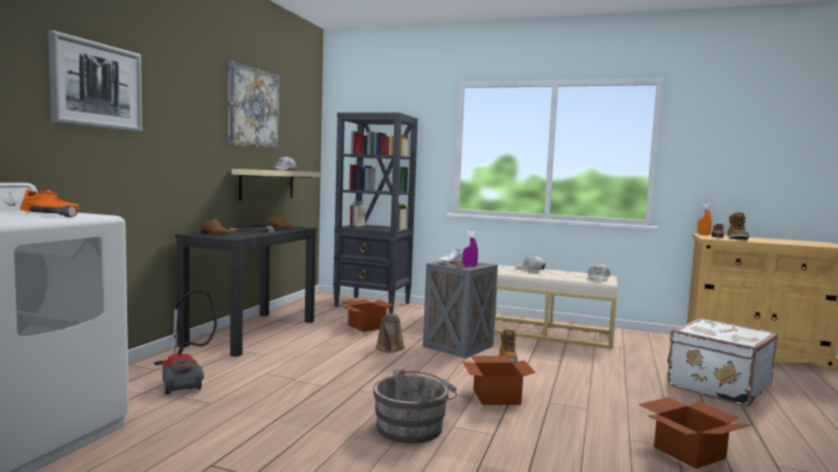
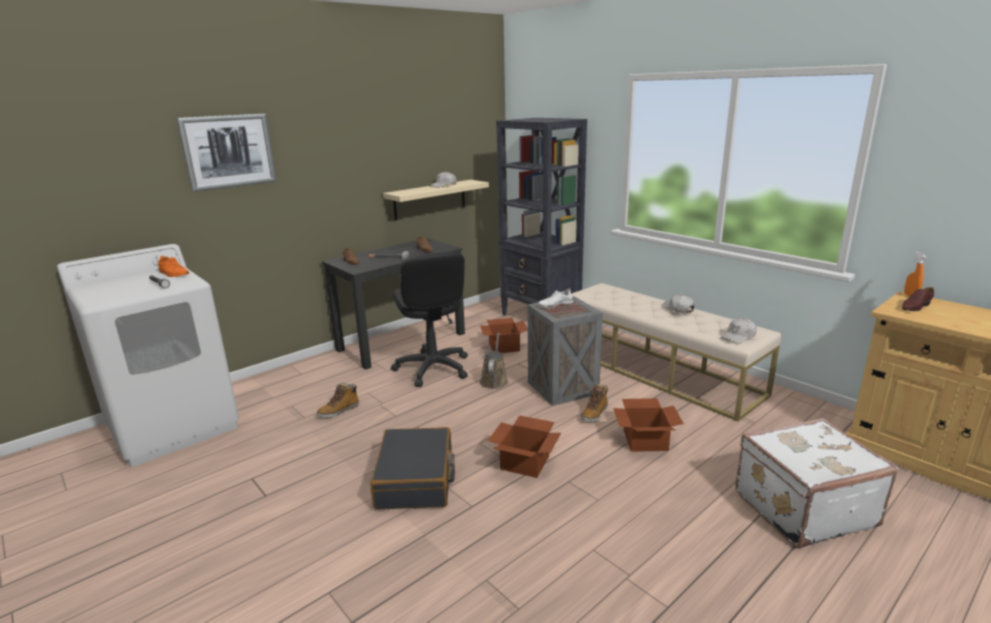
camera: 30 degrees right, 15 degrees up
(183, 379) = (308, 388): vacuum cleaner -> none
(253, 108) = (405, 129): picture -> none
(315, 348) = (432, 368): none -> black office chair
(389, 349) = (494, 380): brown watering can -> brown watering can turned 150 degrees clockwise
(413, 427) = (416, 480): grey bucket -> black suitcase
(469, 265) = (566, 312): purple spray bottle -> none
(688, 451) = (637, 584): cardboard box -> cardboard box (646, 440)
(736, 238) = (941, 314): boot -> boot (339, 411)

